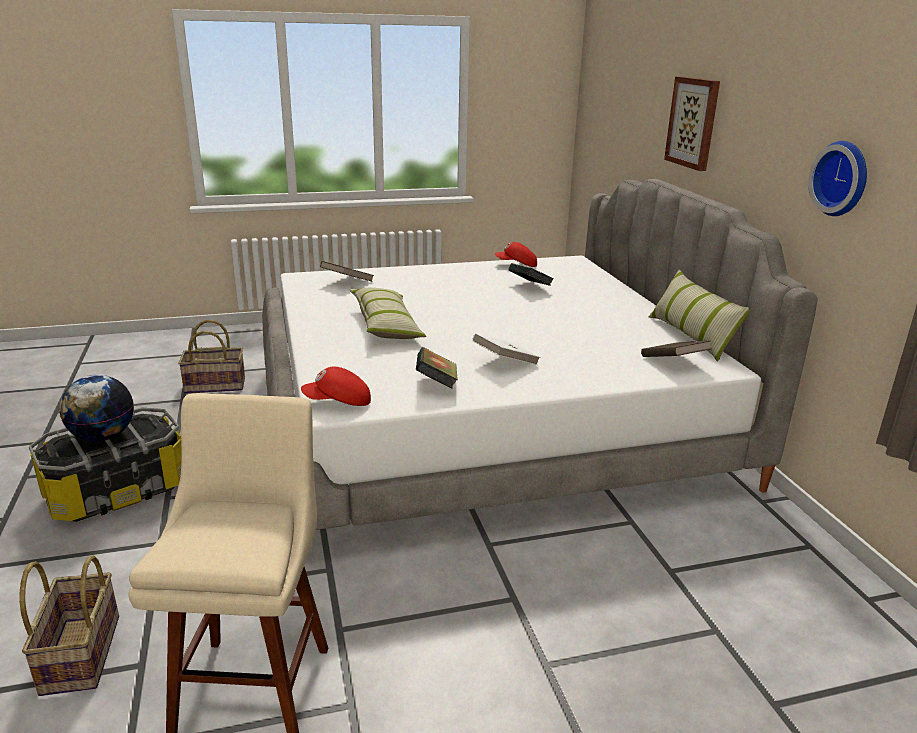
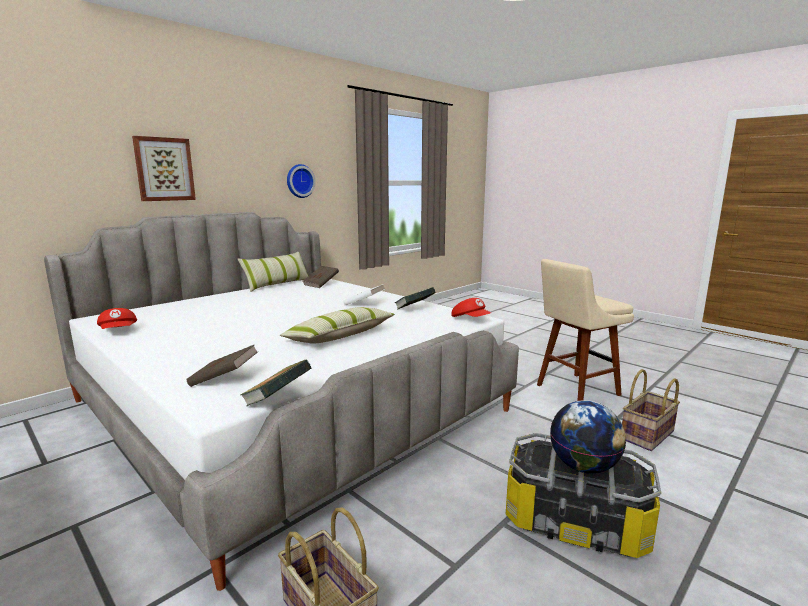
camera: 120 degrees left, 10 degrees down
(529, 287) = (198, 319): book -> book (277, 400)

